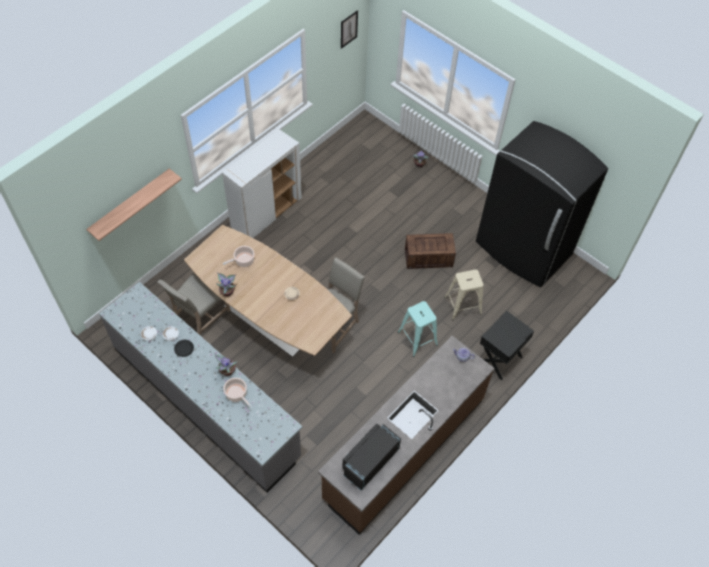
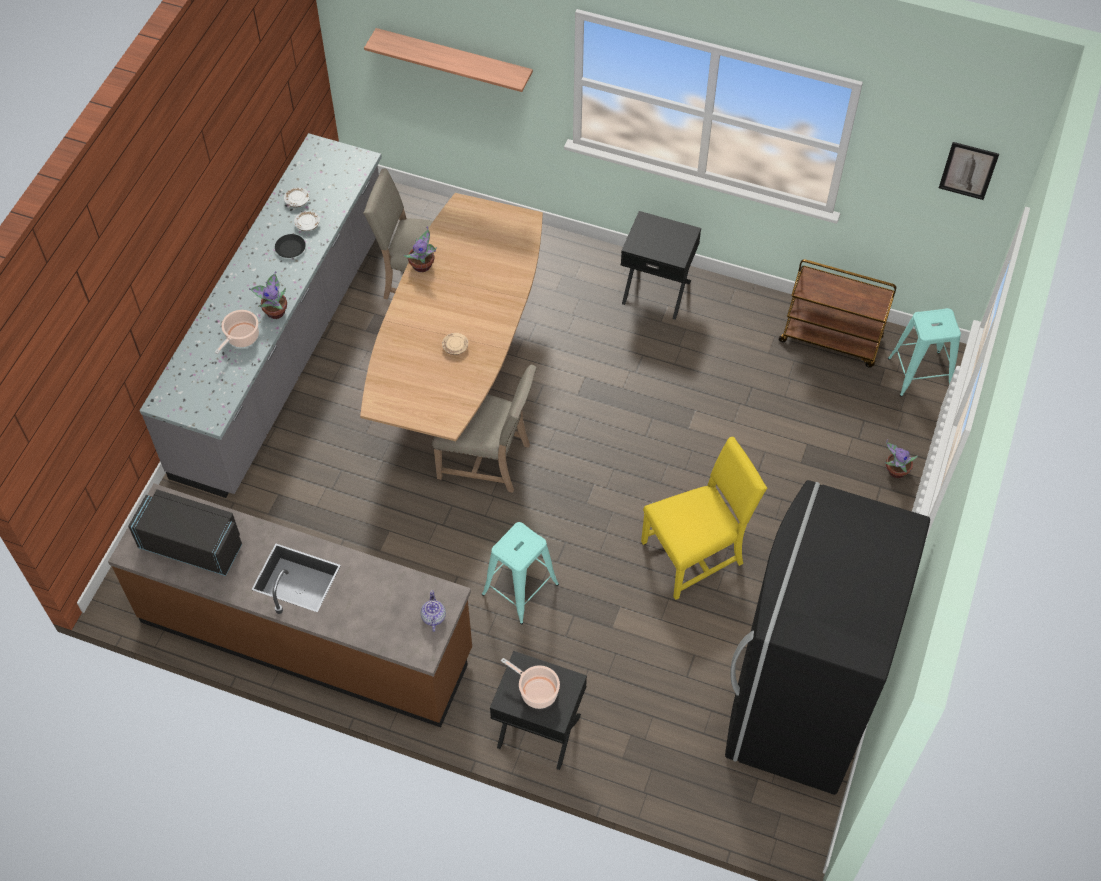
camera: 70 degrees right, 0 degrees up
(243, 261) = (487, 263): cooking pot -> cooking pot (536, 691)
(266, 213) = (657, 291): white cabinet -> black nightstand
(335, 156) = (831, 339): none -> brown cart
(371, 133) = (919, 373): none -> turquoise stool
(429, 257) = (696, 553): crate -> yellow chair
(463, 305) = (622, 638): beige stool -> none

